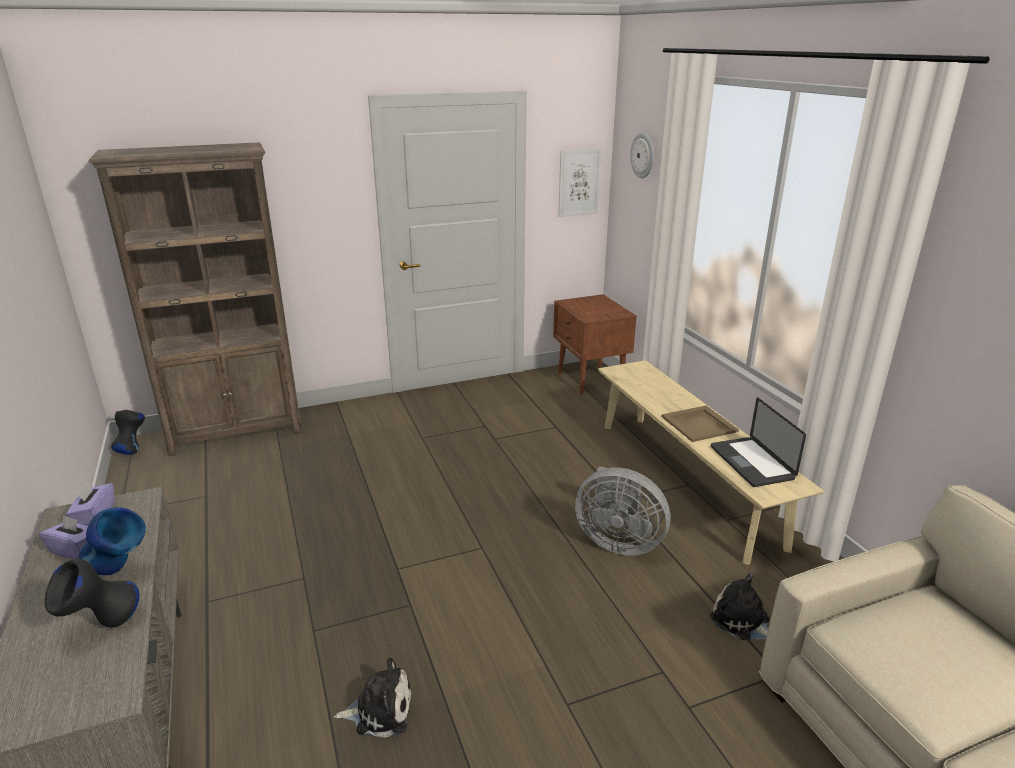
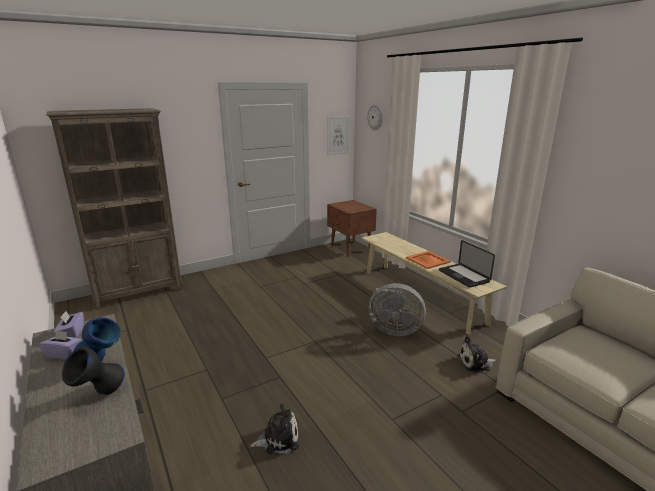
camera: 10 degrees left, 5 degrees down
(133, 450) = (69, 308): black vase -> none
(699, 424) = (428, 260): beige tray -> orange tray
(742, 621) = (476, 363): plush toy -> plush toy turned 45 degrees counterclockwise

